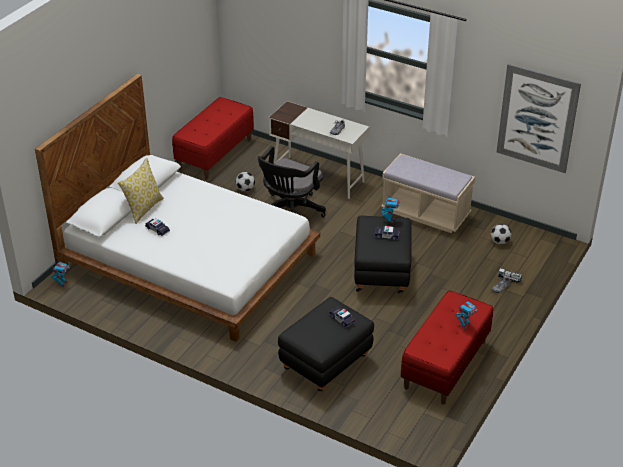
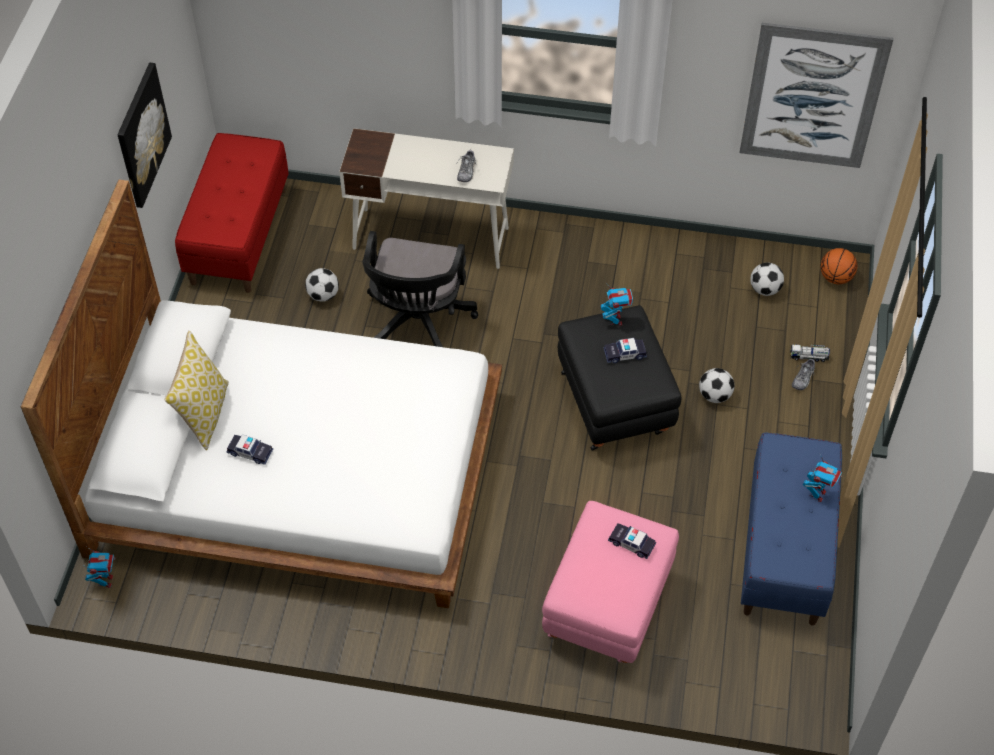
camera: 20 degrees left, 15 degrees up
(161, 62) = (142, 135): none -> picture
(326, 364) = (608, 607): black ottoman -> pink ottoman
(425, 213) = (630, 265): beige bench -> none
(442, 283) = (714, 395): none -> football
(445, 365) = (785, 550): red bench -> blue bench
(546, 246) = (835, 277): none -> basketball

